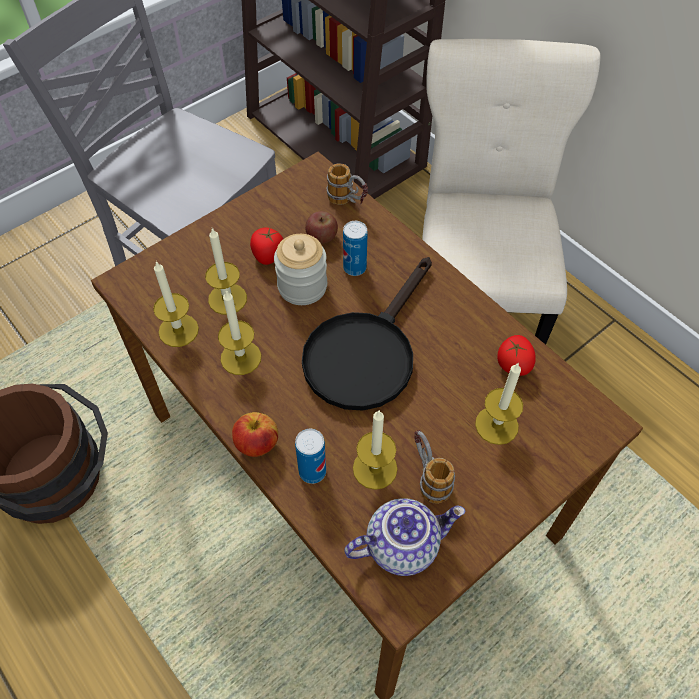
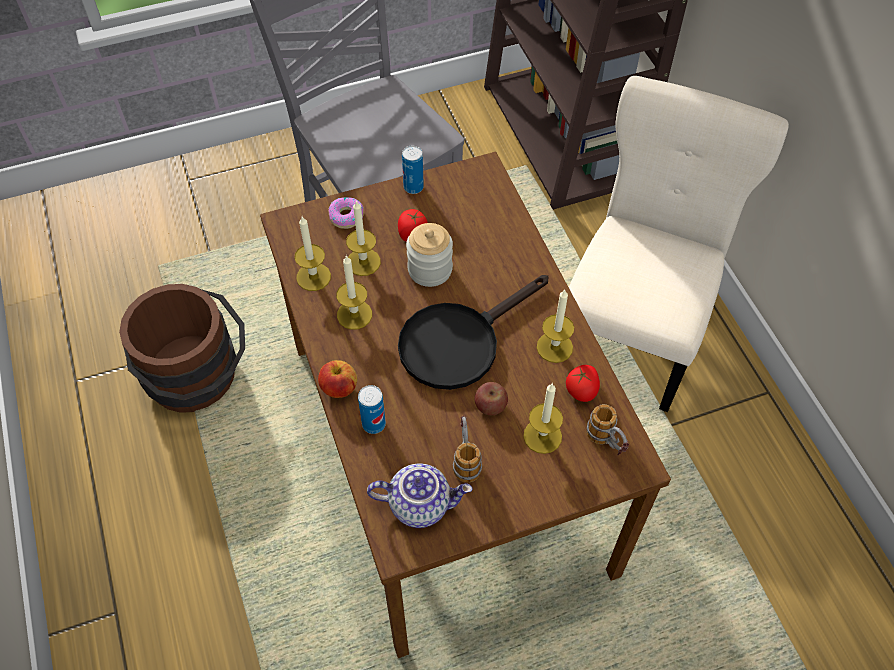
camera: 20 degrees right, 0 degrees up
(189, 256) = (346, 216): none -> donut
(322, 237) = (465, 230): apple -> apple (490, 405)
(348, 202) = (501, 205): mug -> mug (606, 442)
(354, 268) = (481, 266): can -> can (413, 187)
(375, 468) = (425, 438): candle -> candle (554, 347)

